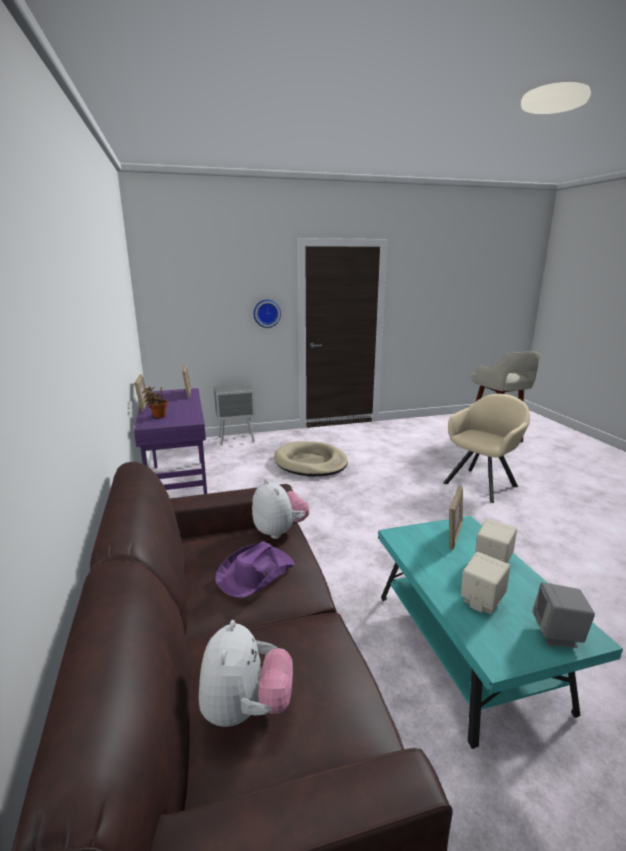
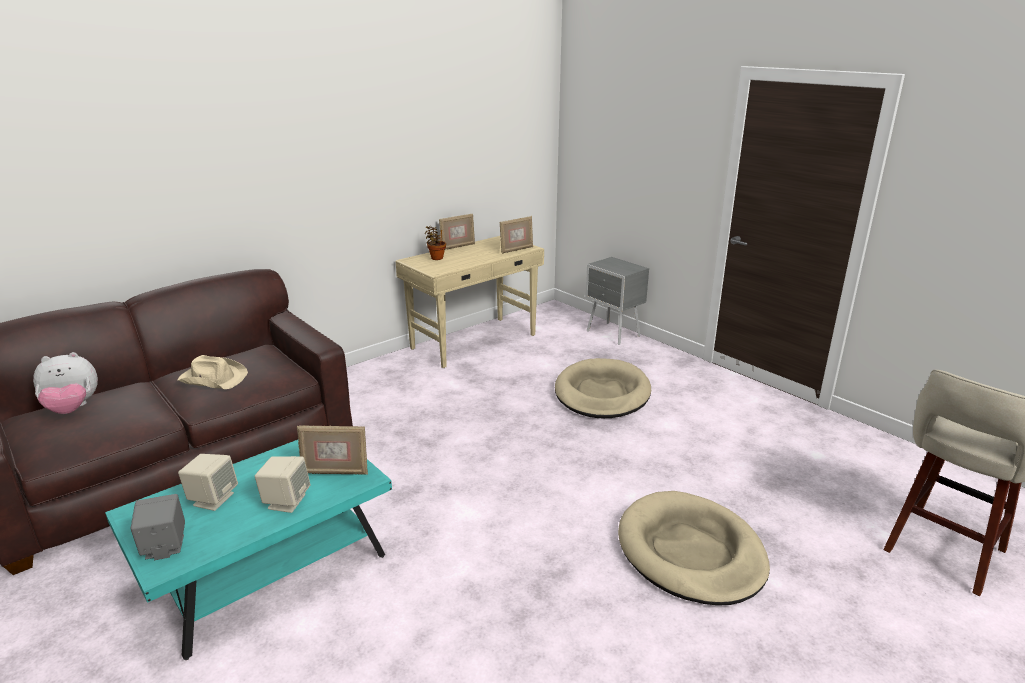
camera: 65 degrees right, 5 degrees up
(178, 485) = (474, 341): purple console table -> beige console table
(255, 573) = (213, 378): purple hat -> beige hat
(266, 313) = (683, 176): wall clock -> none
(280, 531) = (287, 375): plush toy -> none
(482, 483) = (690, 552): beige armchair -> beige dog bed

